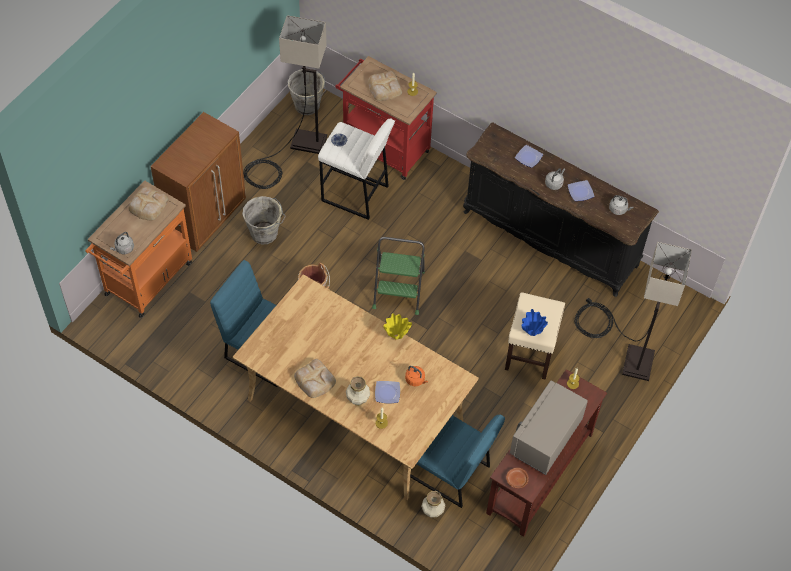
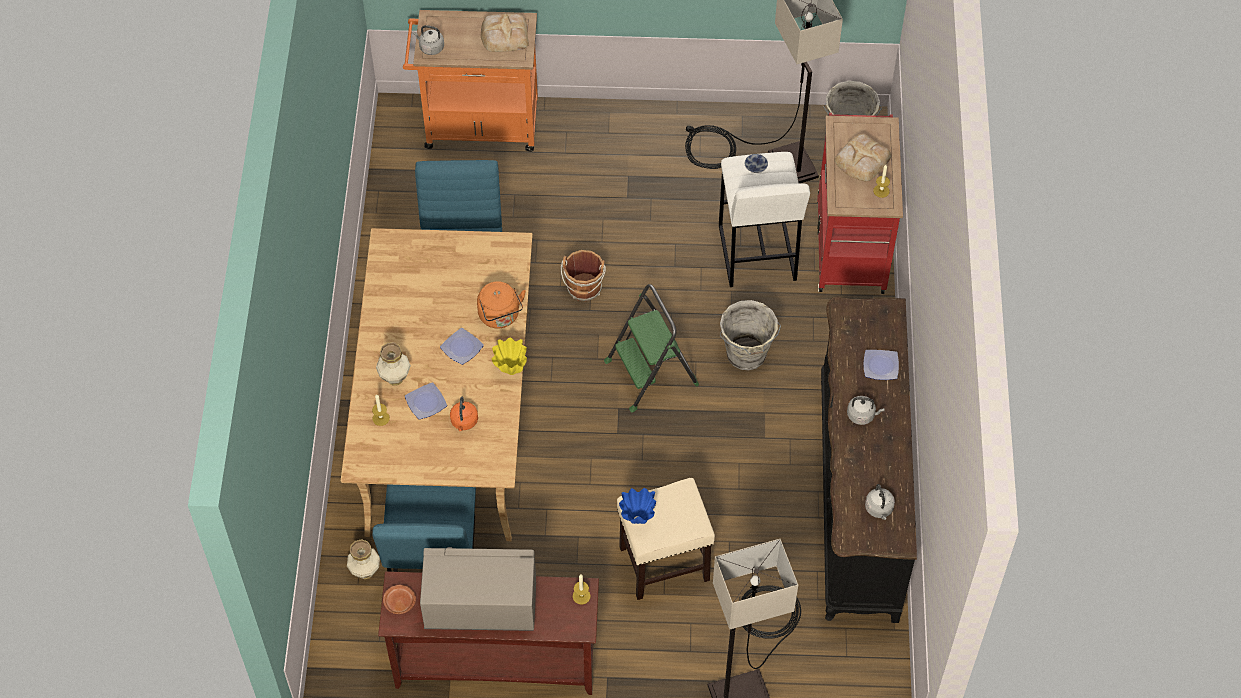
camera: 60 degrees right, 0 degrees up
(205, 214) = (609, 126): brown cabinet -> none
(265, 234) = (627, 197): grey bucket -> grey bucket (746, 355)
(315, 380) = (393, 322): bread -> none
(353, 322) = (500, 317): none -> orange kettle
(580, 192) = (872, 450): plate -> plate (462, 347)

